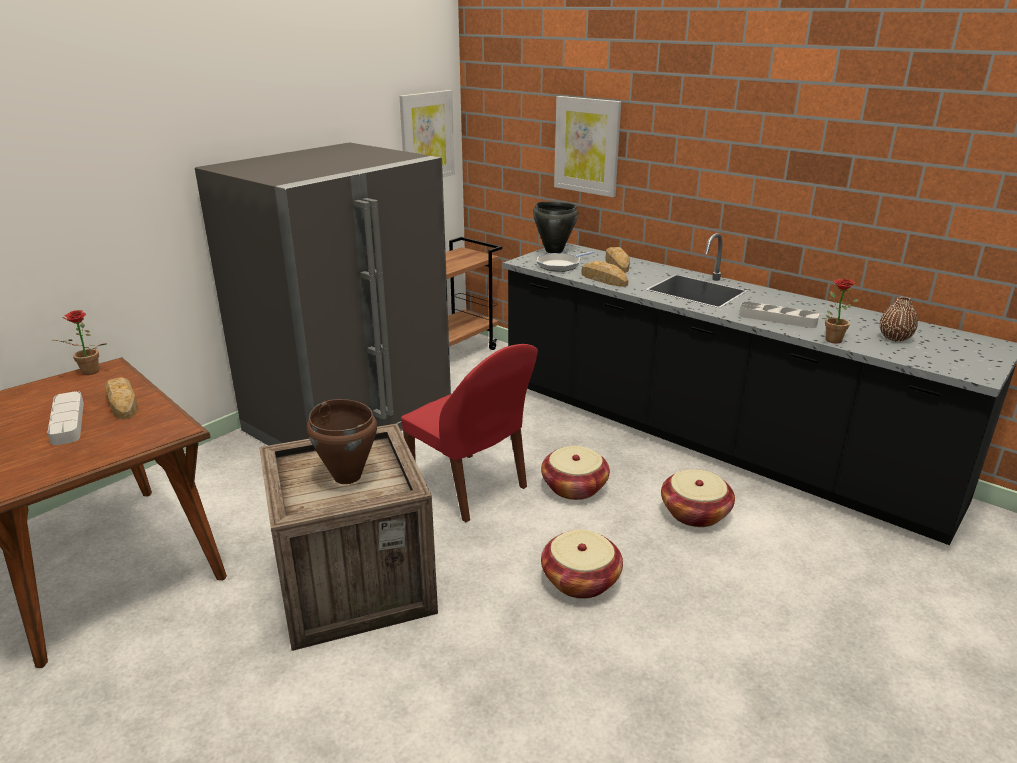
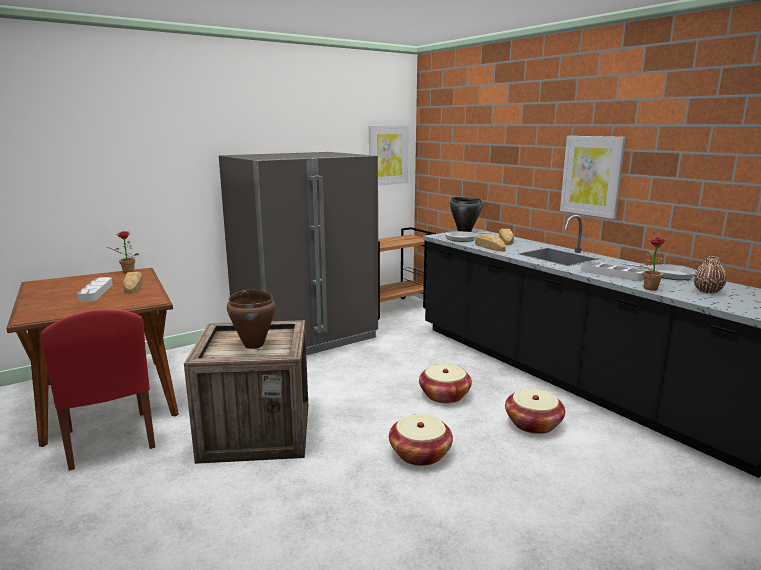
camera: 15 degrees right, 10 degrees down
(470, 488) = (367, 386): red chair -> red chair (110, 441)
(587, 146) = (492, 158): picture -> picture (591, 176)
(840, 313) = (668, 275): none -> frying pan

